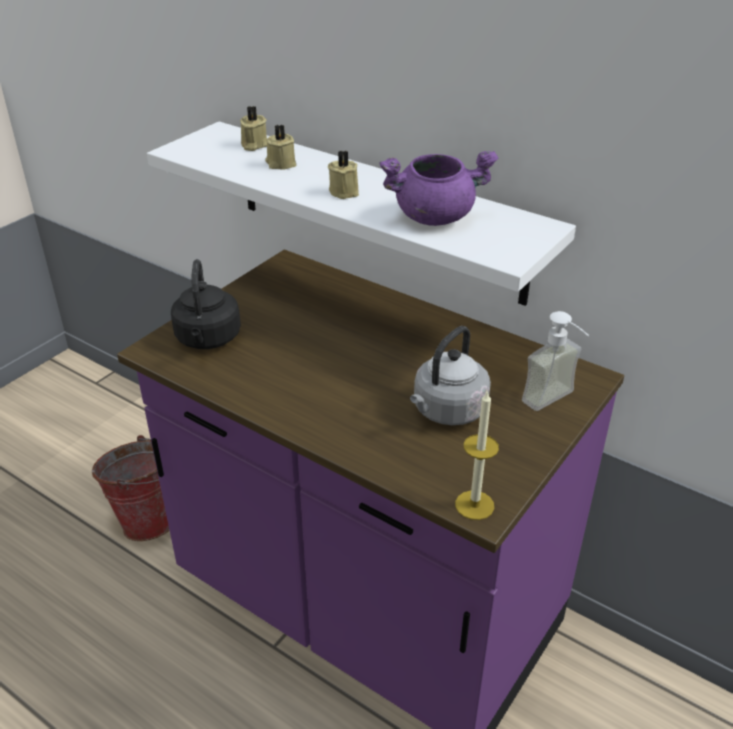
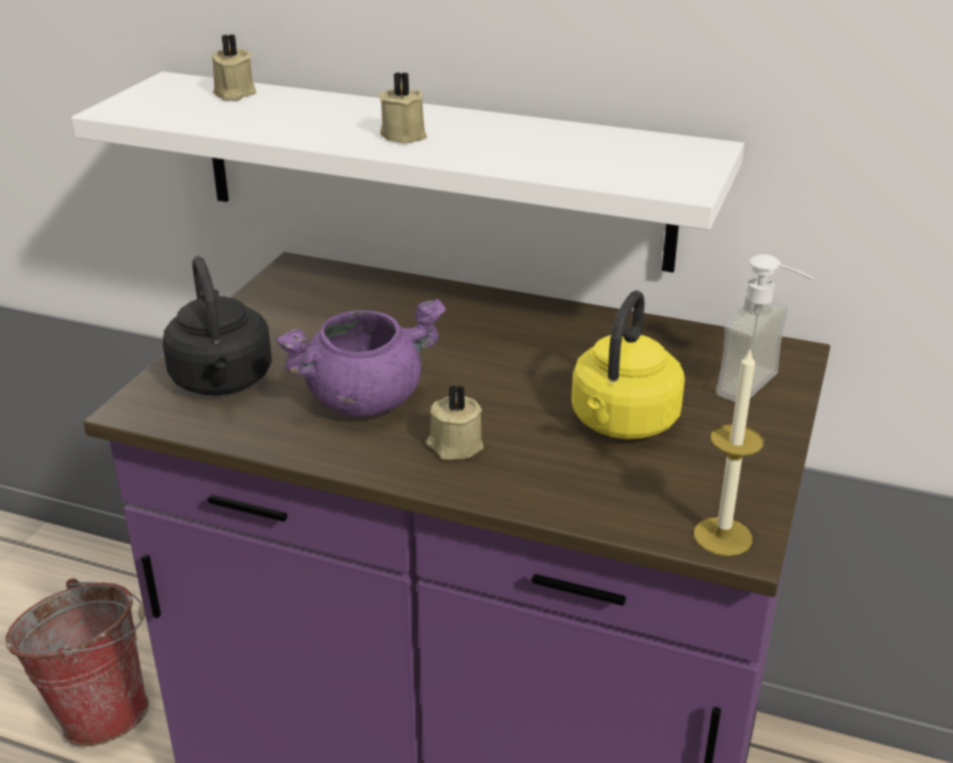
camera: 15 degrees left, 5 degrees down
(280, 164) = (288, 112): beige candle -> beige candle (454, 446)
(434, 216) = (550, 151): purple cooking pot -> purple cooking pot (364, 399)
(447, 412) = (622, 424): grey kettle -> yellow kettle

